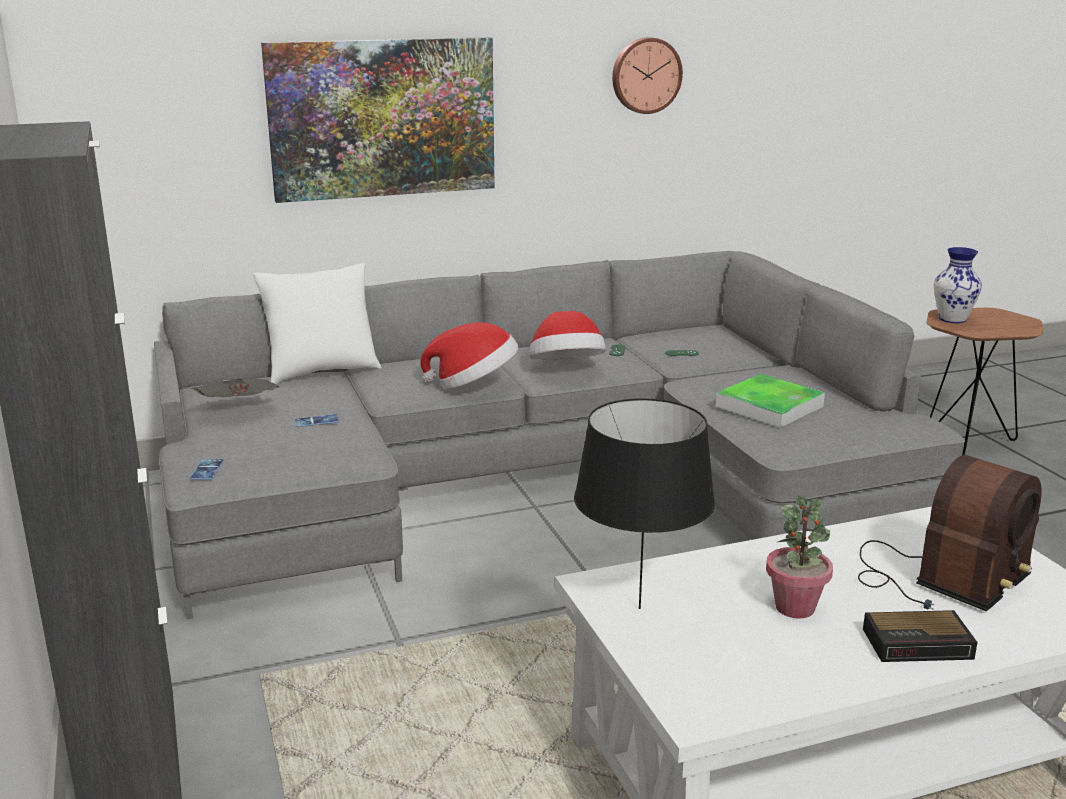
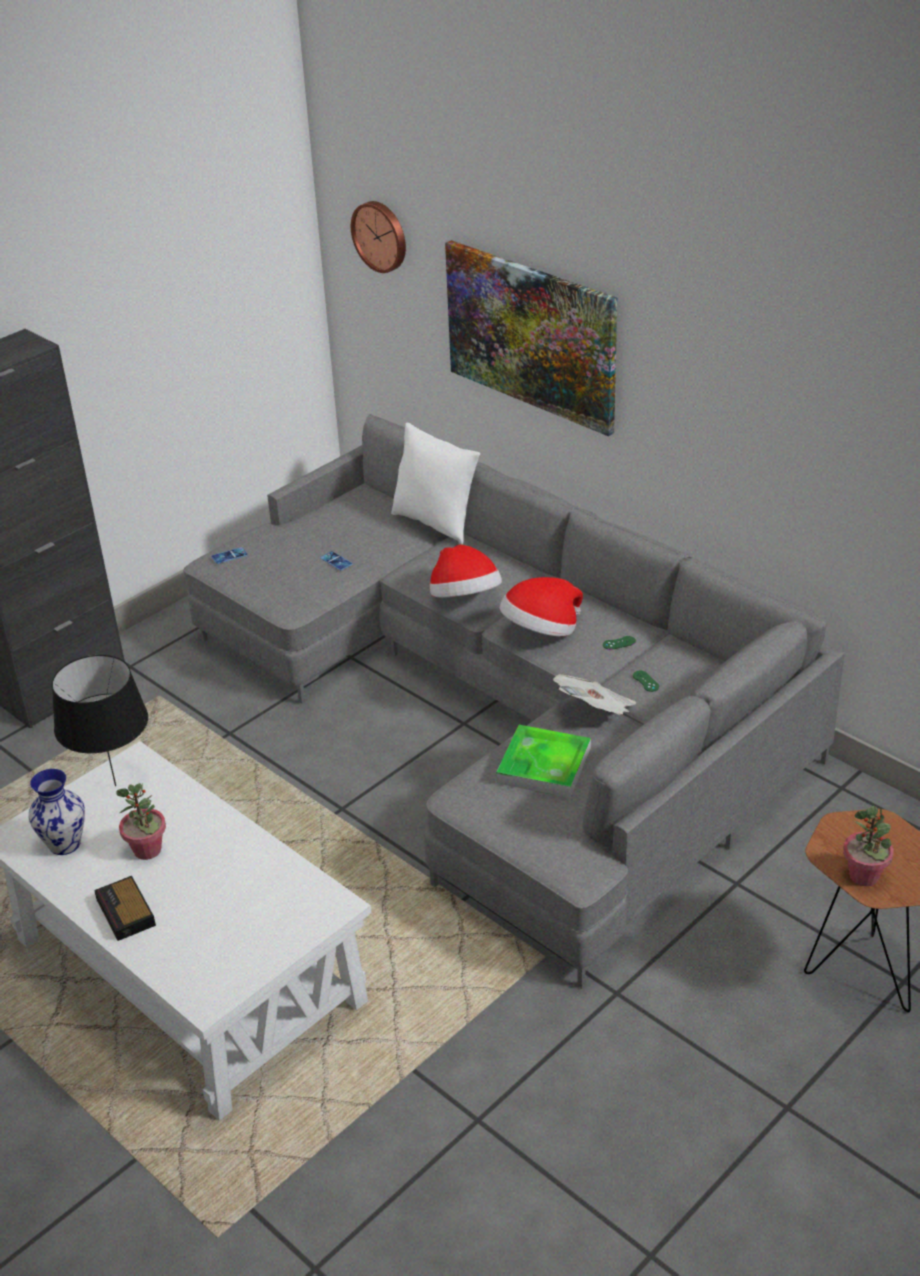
camera: 65 degrees right, 15 degrees up
(239, 410) = (331, 523): newspaper -> newspaper (596, 711)
(645, 75) = (762, 390): wall clock -> wall clock (381, 236)
(939, 578) = (224, 911): radio -> none
(951, 319) = (860, 829): vase -> vase (65, 843)
(1006, 328) = (864, 876): none -> potted plant

